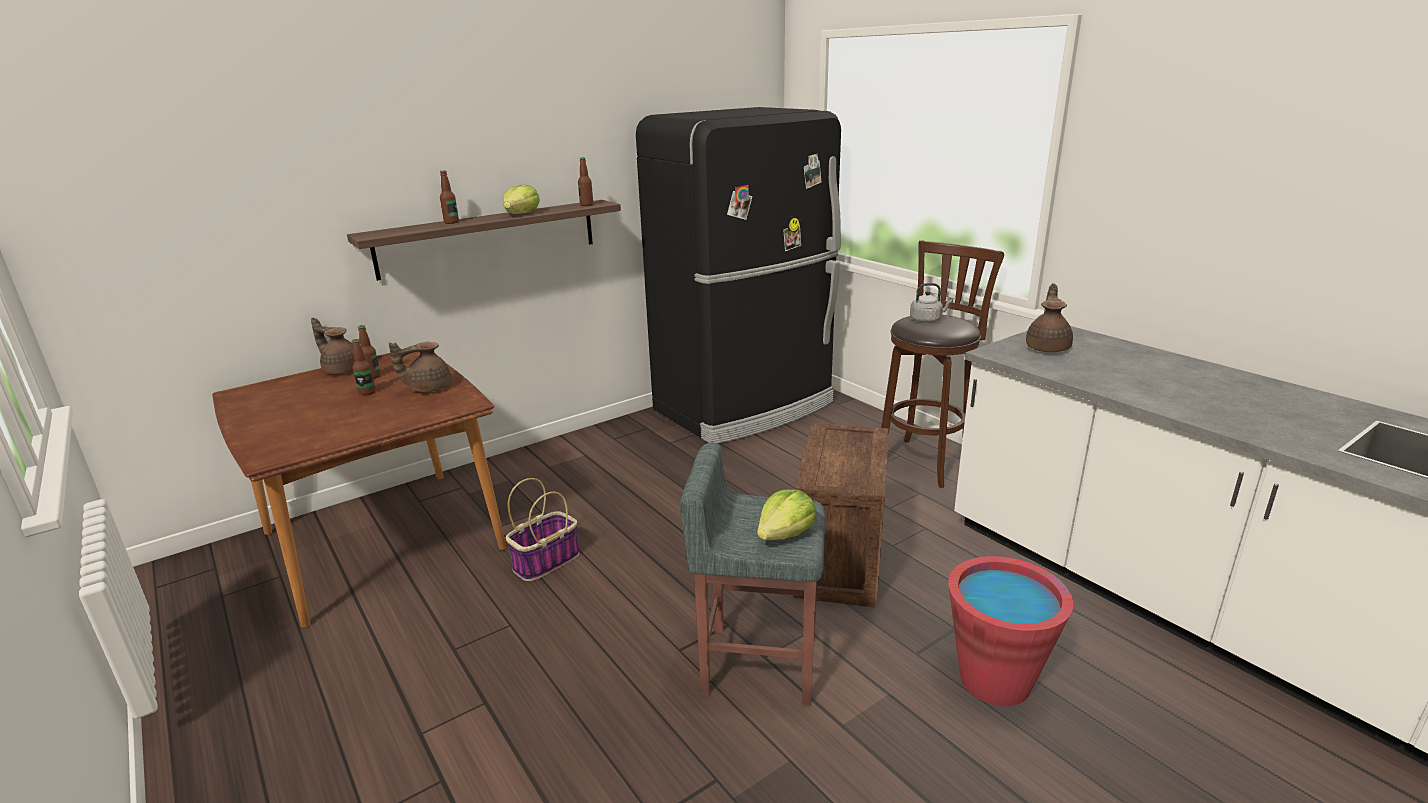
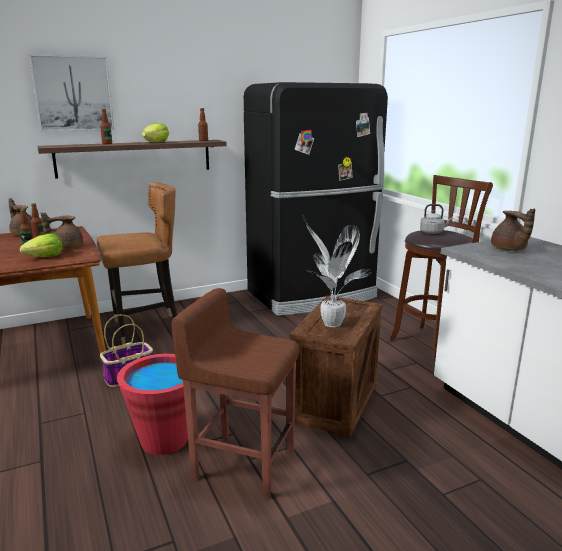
camera: 10 degrees right, 5 degrees down
(394, 150) = (73, 93): none -> picture
(534, 486) = (145, 329): none -> brown chair
(757, 664) = (243, 463): grey stool -> brown stool
(785, 534) = (256, 358): lettuce -> lettuce (45, 257)
(837, 466) = (330, 323): none -> potted plant
(995, 680) = (424, 503): red bucket -> red bucket (164, 439)
(1048, 348) = (509, 249): brown teapot -> brown teapot turned 135 degrees clockwise

